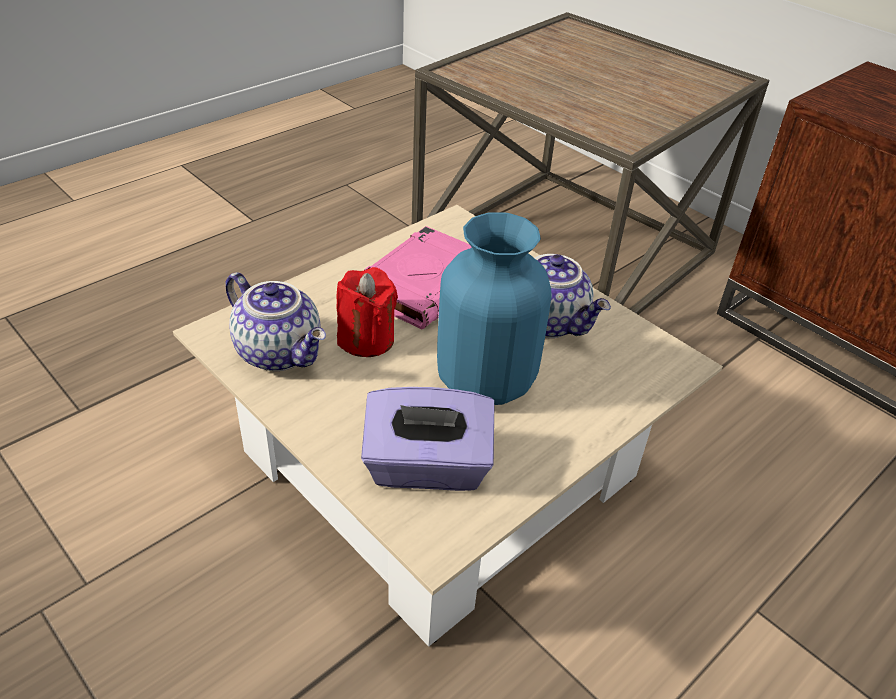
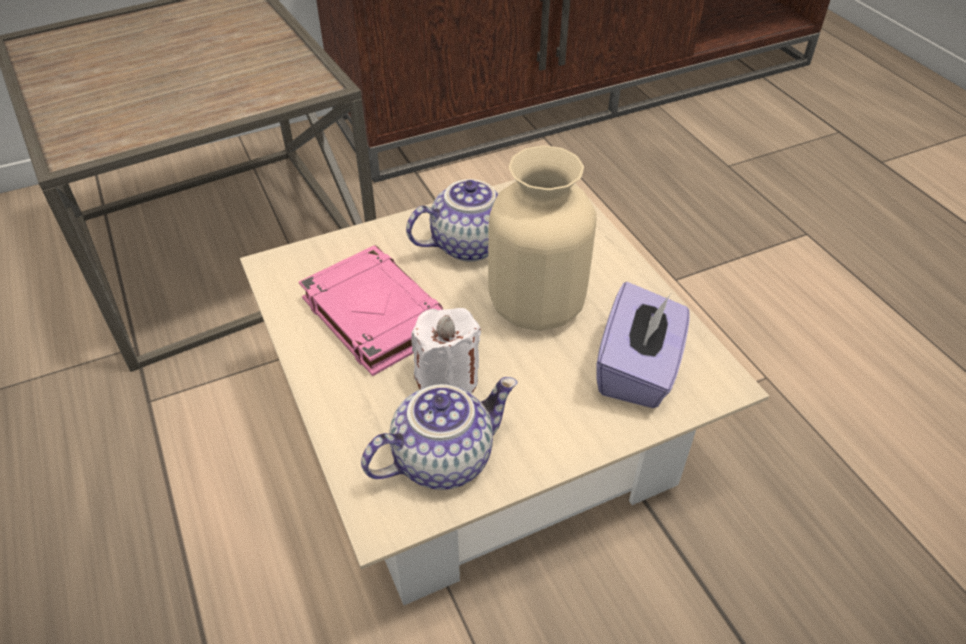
camera: 70 degrees left, 5 degrees up
(366, 339) = (447, 379): red candle -> white candle
(485, 380) = (536, 305): blue vase -> beige vase

